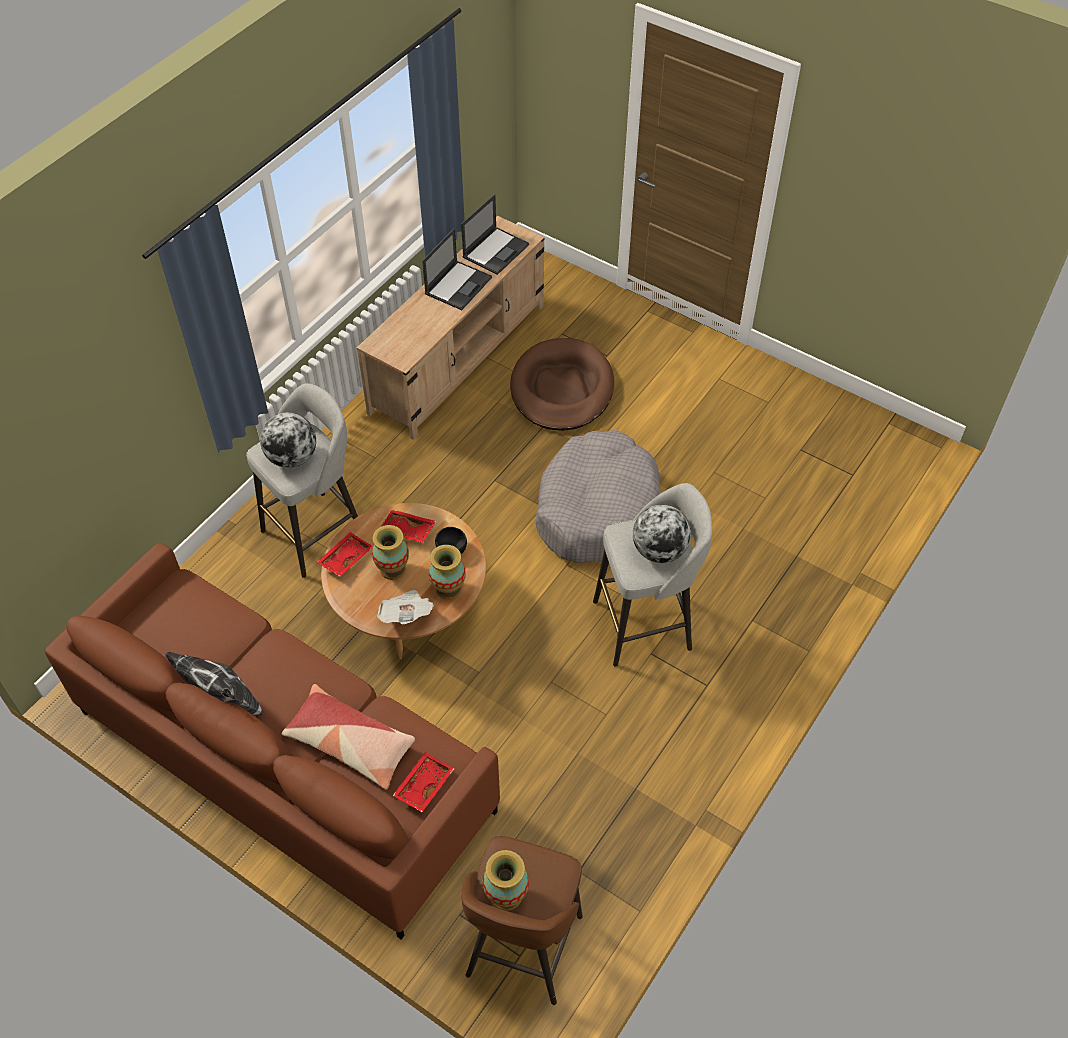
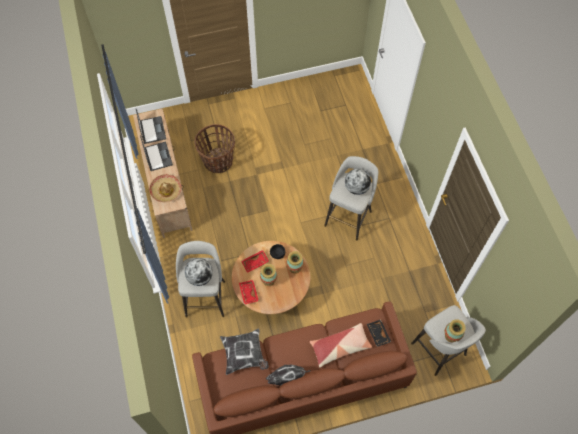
camera: 50 degrees left, 10 degrees up
(223, 617) = (244, 355): none -> pillow
(406, 615) = (294, 290): newspaper -> none
(410, 331) = (166, 190): none -> hat
(423, 785) = (377, 334): red tray -> black tray
(523, 949) = (439, 350): brown stool -> grey stool
(561, 389) = (218, 161): brown dog bed -> basket
(596, 508) = (285, 194): grey dog bed -> none

